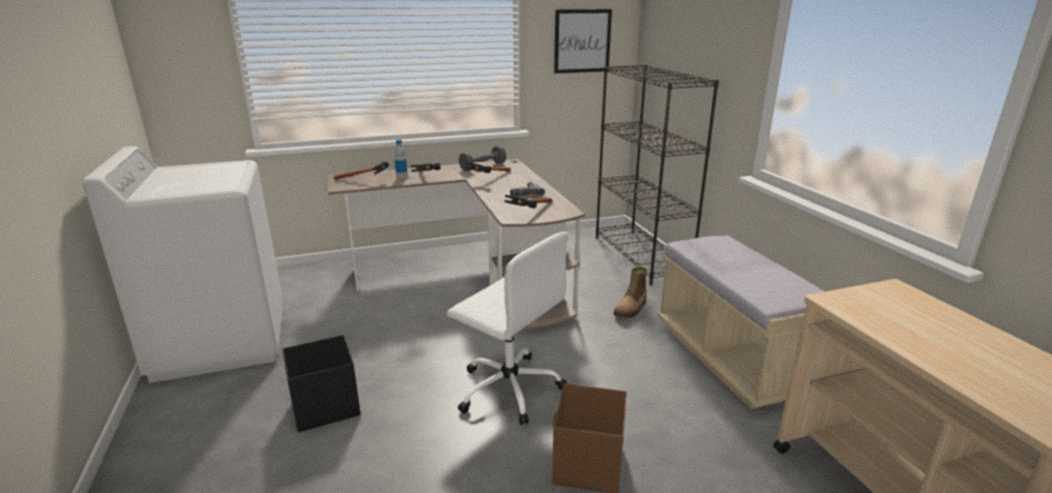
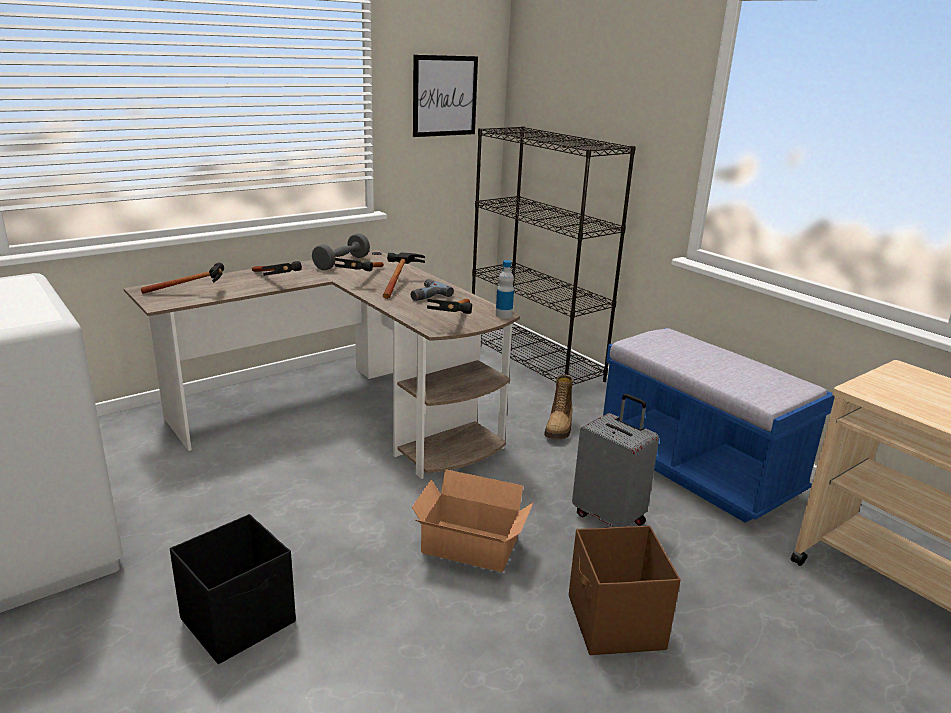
camera: 20 degrees left, 0 degrees up
(402, 176) = (239, 283): bottle -> bottle (503, 315)
(508, 388) = (470, 548): white office chair -> cardboard box
(511, 184) = (398, 284): none -> hammer
(632, 384) = (609, 517): none -> grey suitcase
(732, 358) = (696, 468): beige bench -> blue bench

